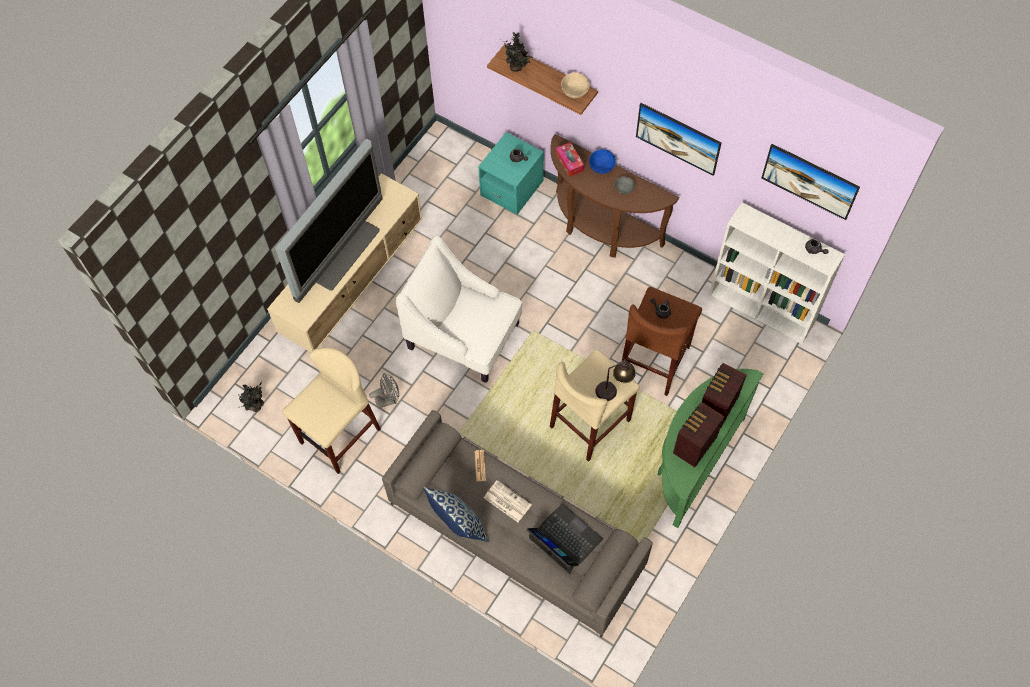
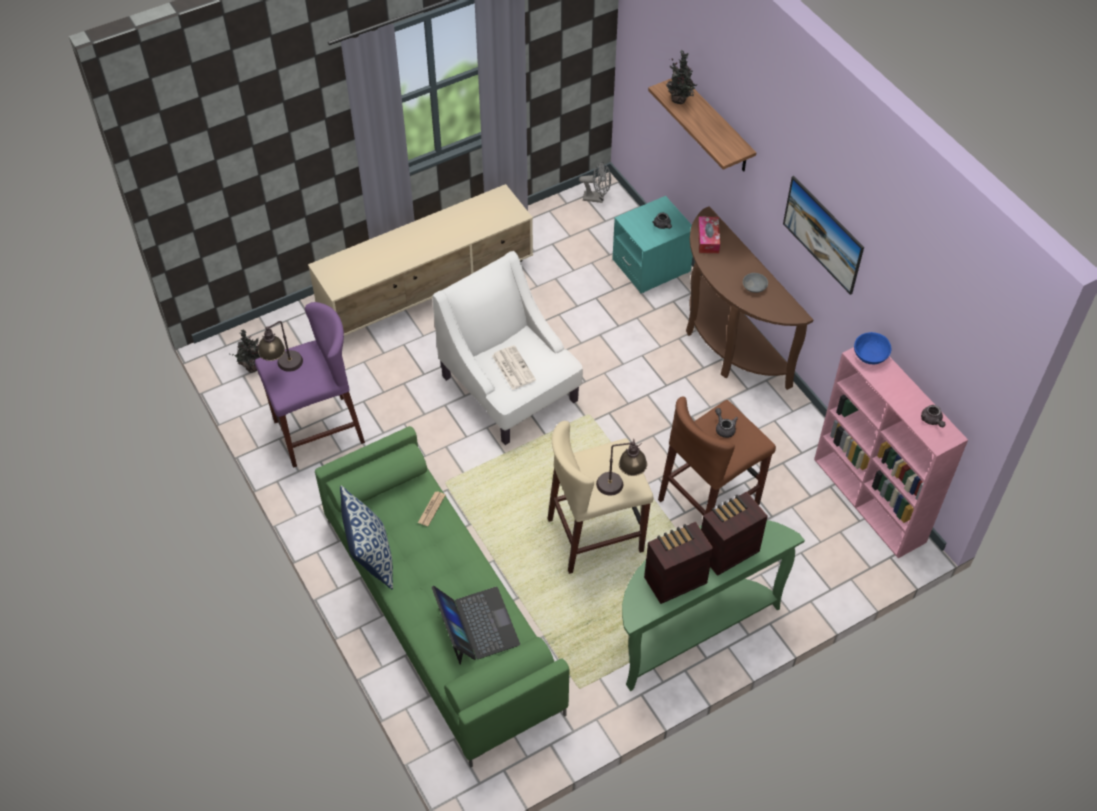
camera: 25 degrees right, 10 degrees down
(311, 408) = (283, 368): none -> table lamp
(340, 436) = (318, 431): beige stool -> purple stool
(342, 251) = (418, 241): television -> none
(388, 400) = (390, 418): grey fan -> grey fan (597, 198)
(506, 501) = (437, 557): newspaper -> newspaper (512, 367)
(515, 535) = (440, 613): grey sofa -> green sofa
(574, 91) = (729, 143): beige bowl -> none
(601, 166) = (741, 256): blue bowl -> blue bowl (869, 355)
(762, 309) = (870, 501): white bookcase -> pink bookcase
(806, 189) = (941, 334): picture -> none

